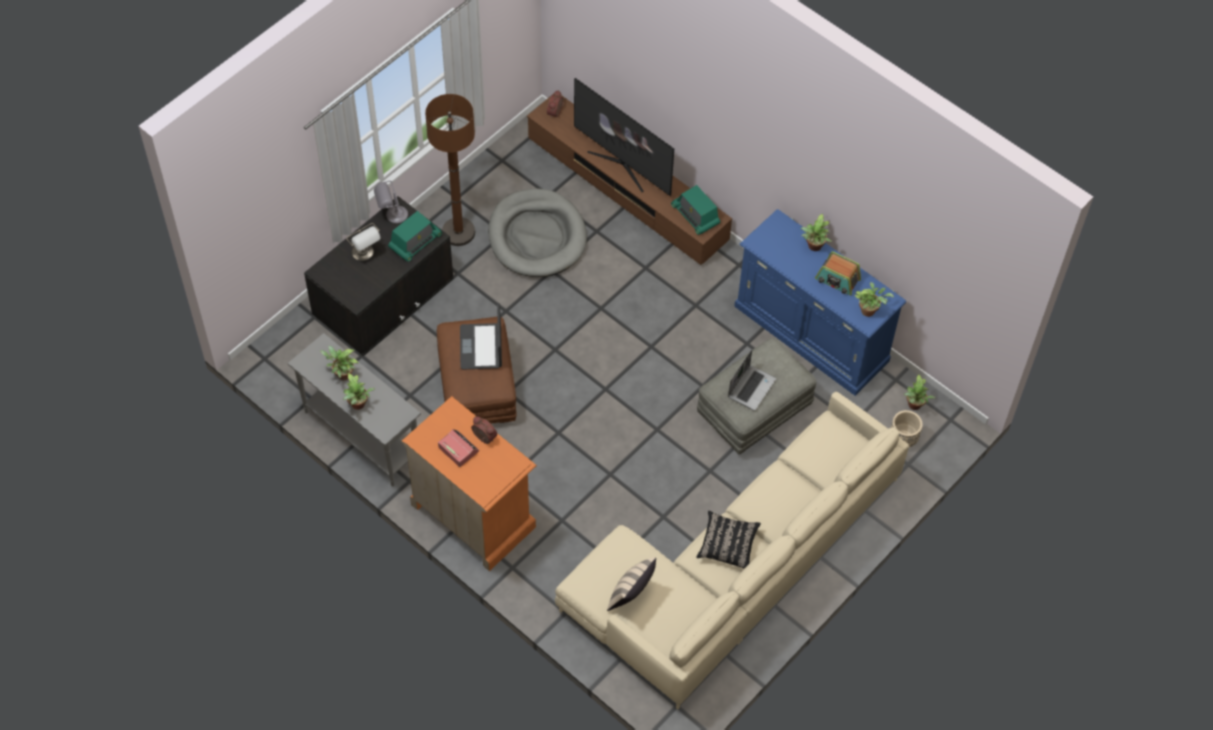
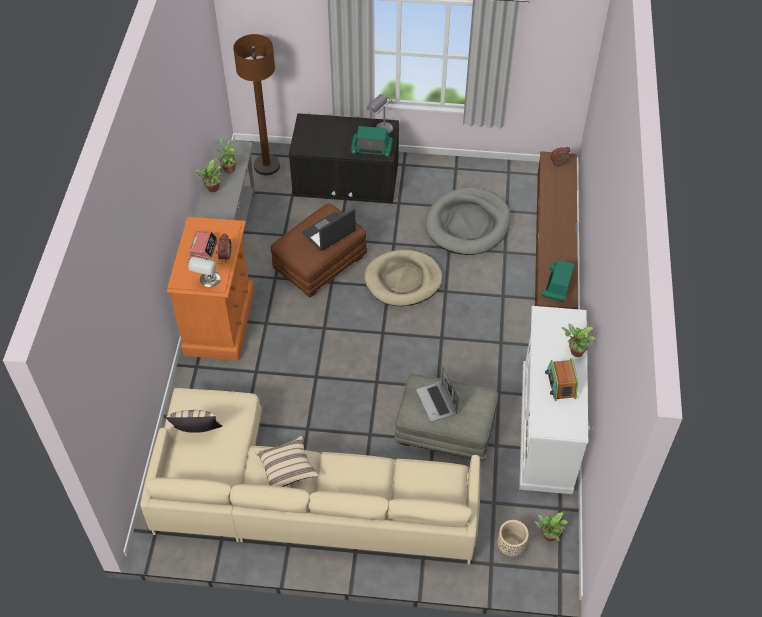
camera: 55 degrees right, 5 degrees down
(365, 254) = (338, 132): white table lamp -> white table lamp (209, 282)
(458, 232) = (430, 185): brown floor lamp -> brown floor lamp (267, 165)
(558, 332) = (403, 280): none -> beige dog bed
(622, 164) = (556, 221): television -> none
(727, 545) = (287, 469): black pillow -> beige pillow
(751, 387) = (437, 402): laptop -> laptop turned 75 degrees clockwise
(811, 334) = (546, 427): blue cabinet -> white cabinet
(869, 310) = (553, 422): potted plant -> none

